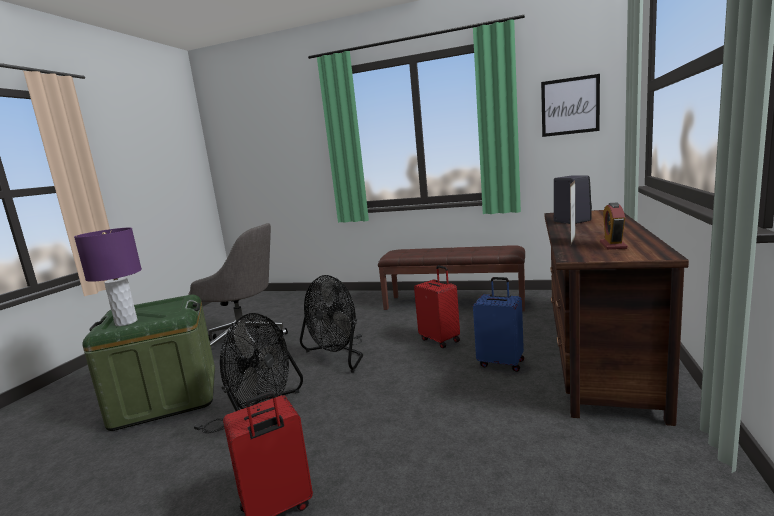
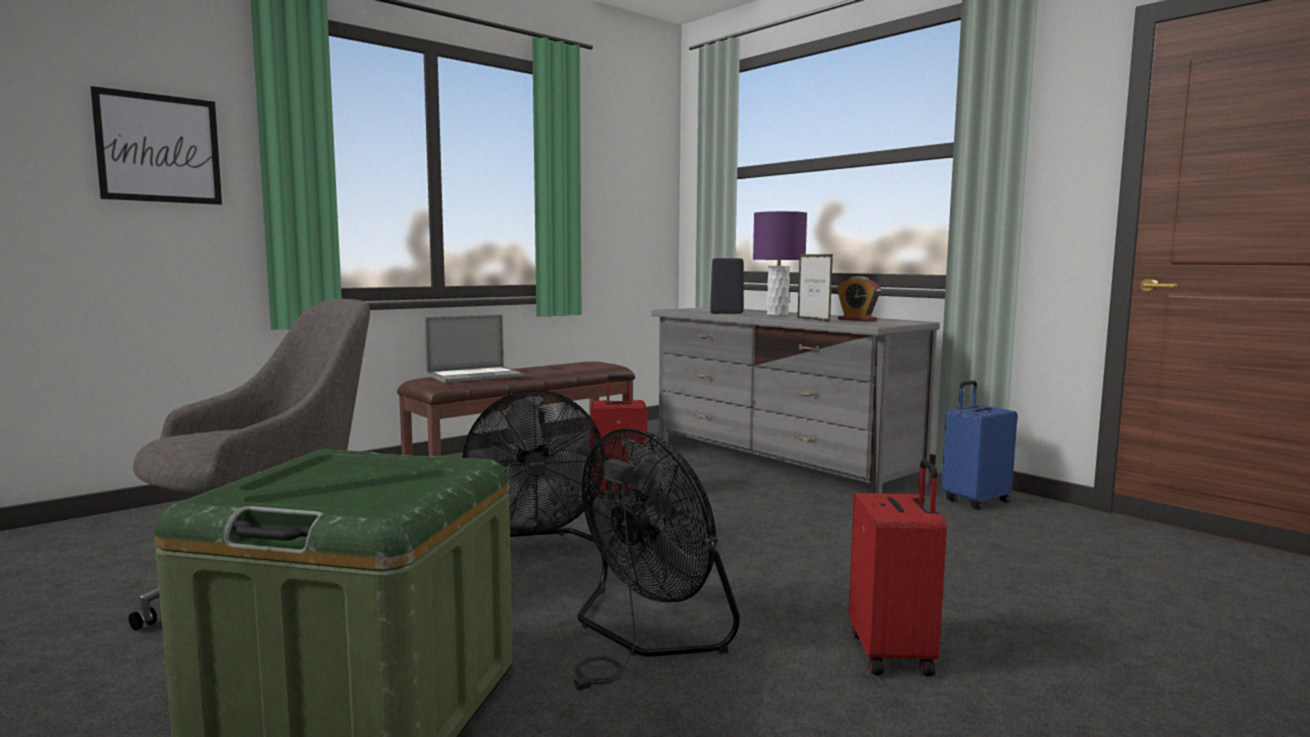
camera: 60 degrees left, 5 degrees down
(126, 322) = (371, 498): purple table lamp -> purple table lamp (777, 314)
(419, 251) = (475, 376): none -> laptop
(501, 363) = (734, 489): blue suitcase -> blue suitcase (974, 501)
(570, 106) = (624, 179): picture -> picture (159, 148)
(596, 352) = (779, 461): brown dresser -> grey dresser

